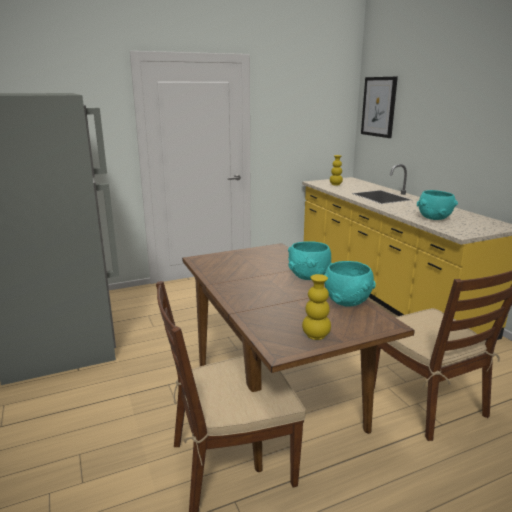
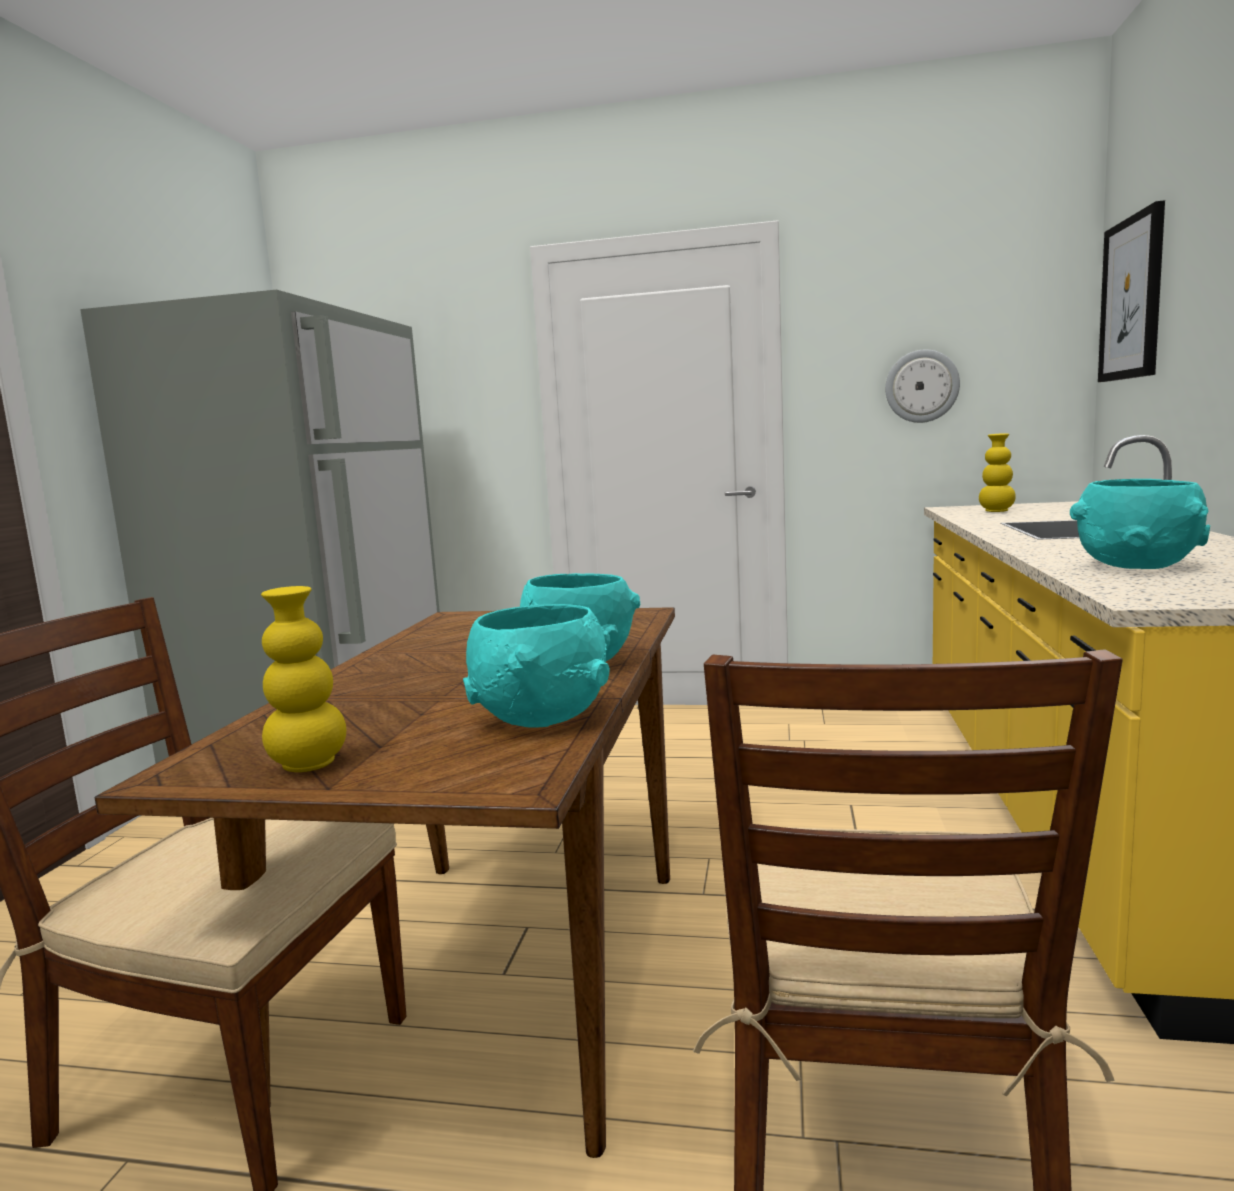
camera: 35 degrees right, 10 degrees down
(301, 132) = (921, 386): none -> wall clock

